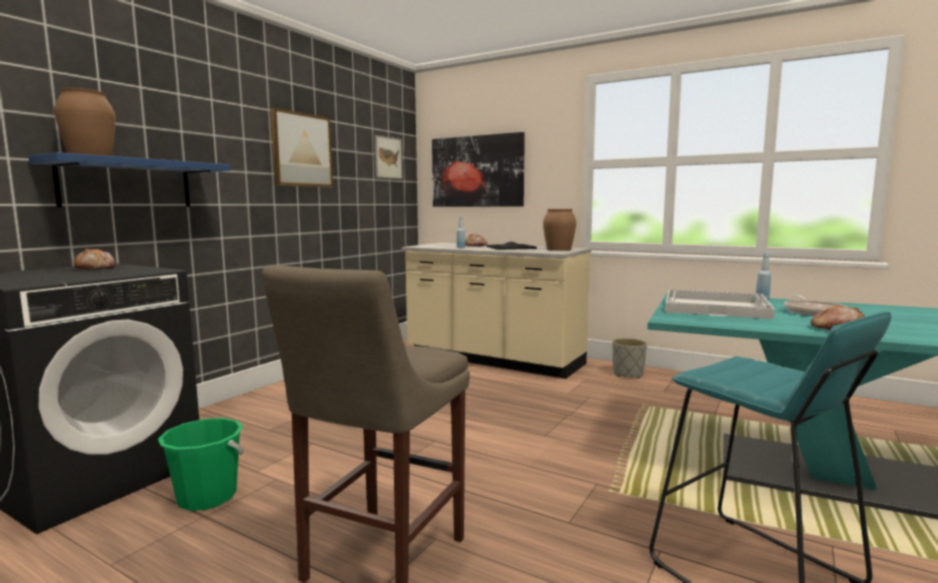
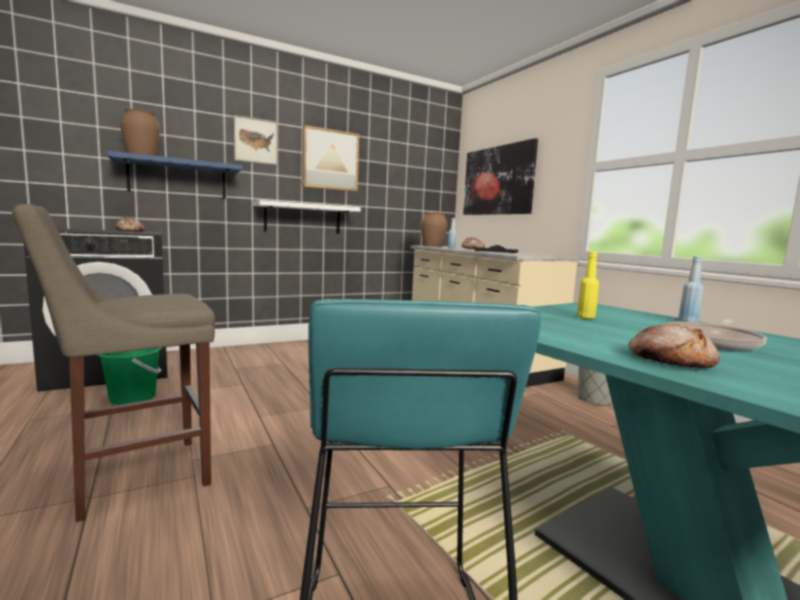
camera: 30 degrees right, 0 degrees up
(278, 225) = (303, 218): none -> white shelf
(388, 157) = (423, 169): picture -> picture (256, 141)
(558, 249) = (534, 254): brown vase -> brown vase (432, 246)
(716, 307) = (585, 317): white tray -> yellow bottle

